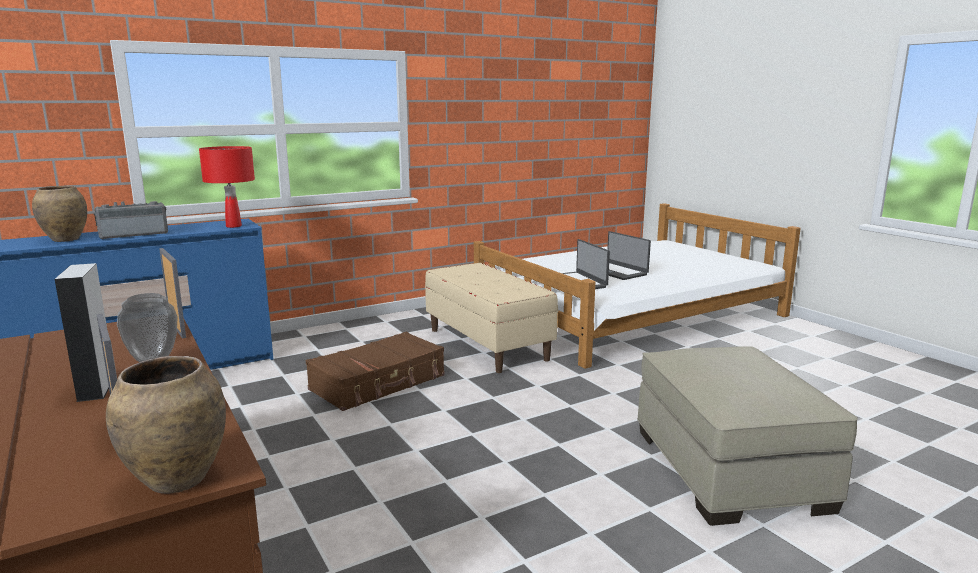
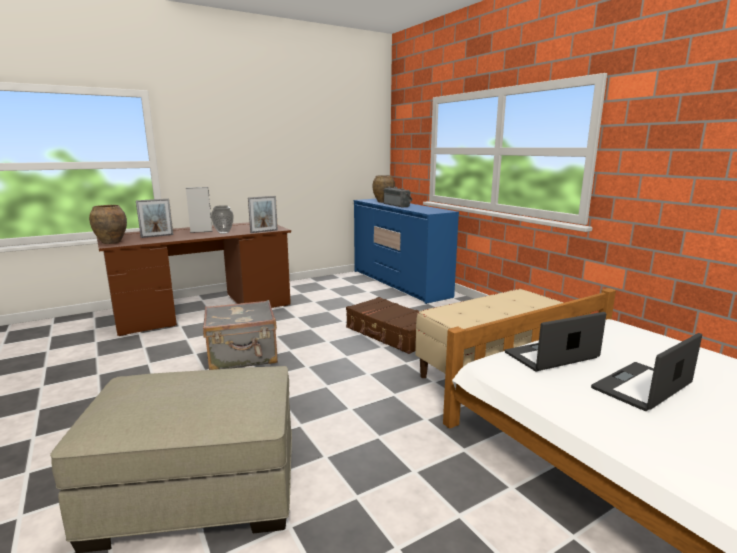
camera: 90 degrees right, 0 degrees up
(233, 226) = (428, 211): red table lamp -> none
(434, 487) = (243, 356): none -> grey suitcase

